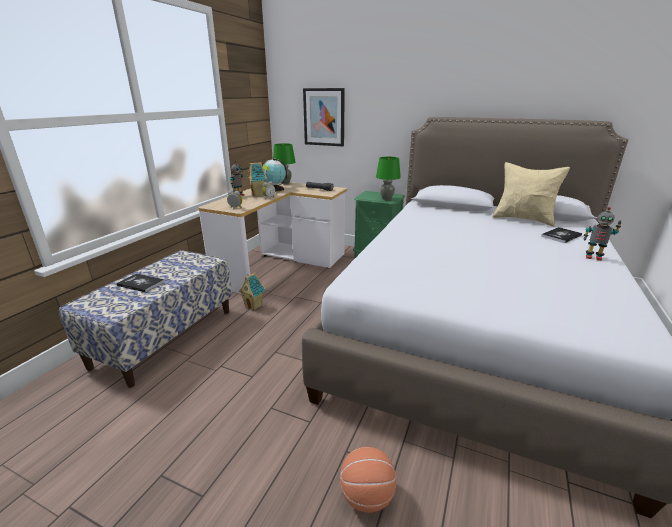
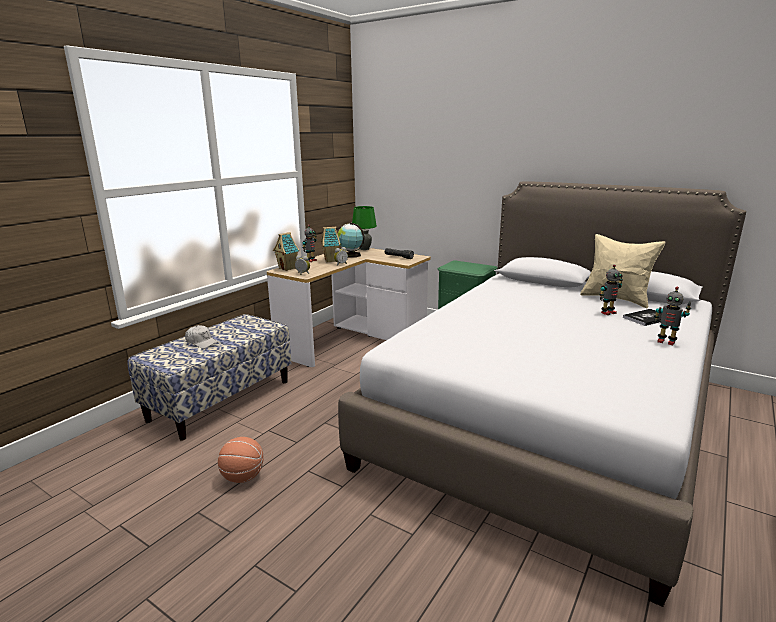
camera: 10 degrees right, 5 degrees down
(141, 283) = (201, 342): book -> white cap
(254, 306) = (314, 378): toy house -> toy house (288, 268)
(324, 117) = (411, 178): picture -> none
(367, 496) = (378, 551): basketball -> basketball (243, 477)
(386, 199) = (473, 270): green table lamp -> none
(525, 232) = (607, 312): none -> toy robot

